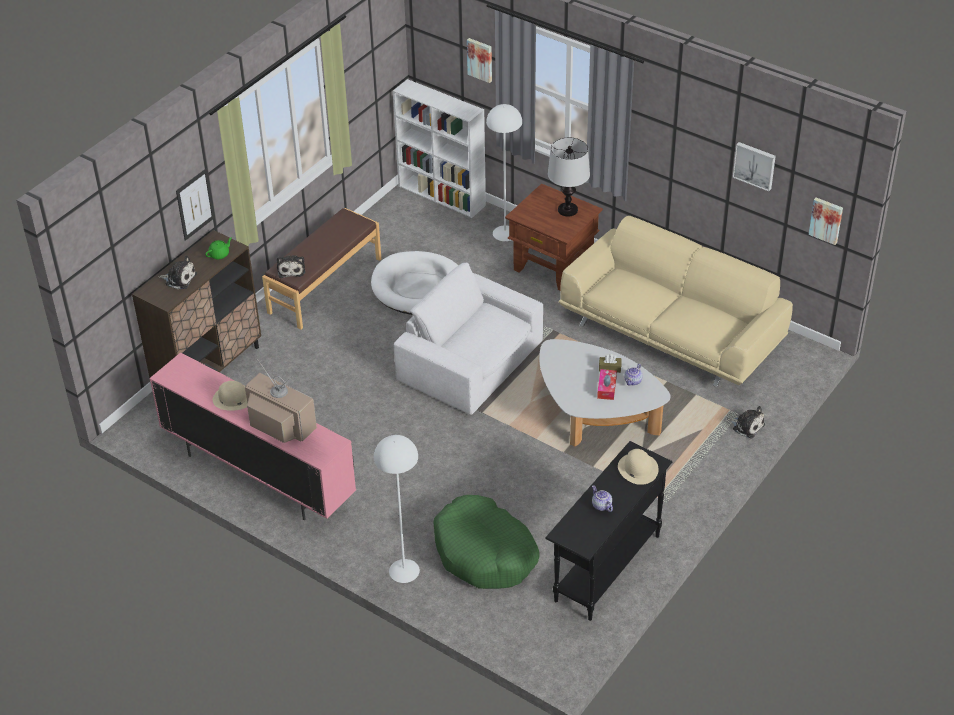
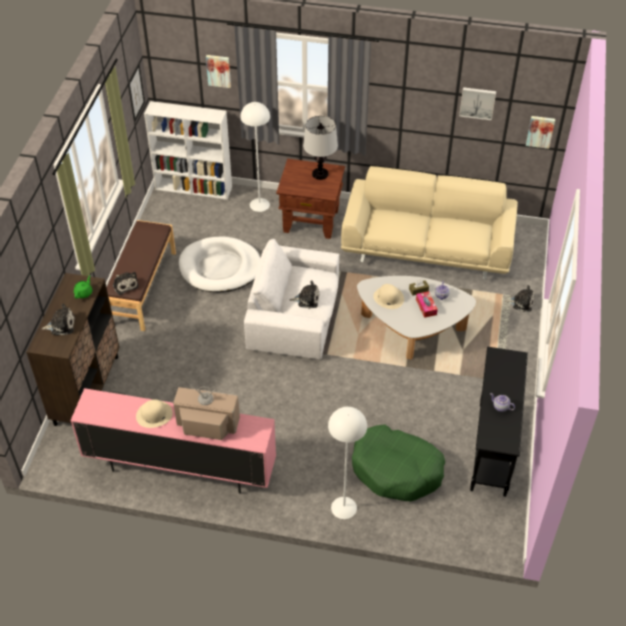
camera: 25 degrees left, 5 degrees up
(195, 204) = (50, 256): picture -> picture (136, 92)
(478, 341) = (307, 299): none -> plush toy
(637, 468) = (507, 367): beige hat -> beige hat (388, 298)

